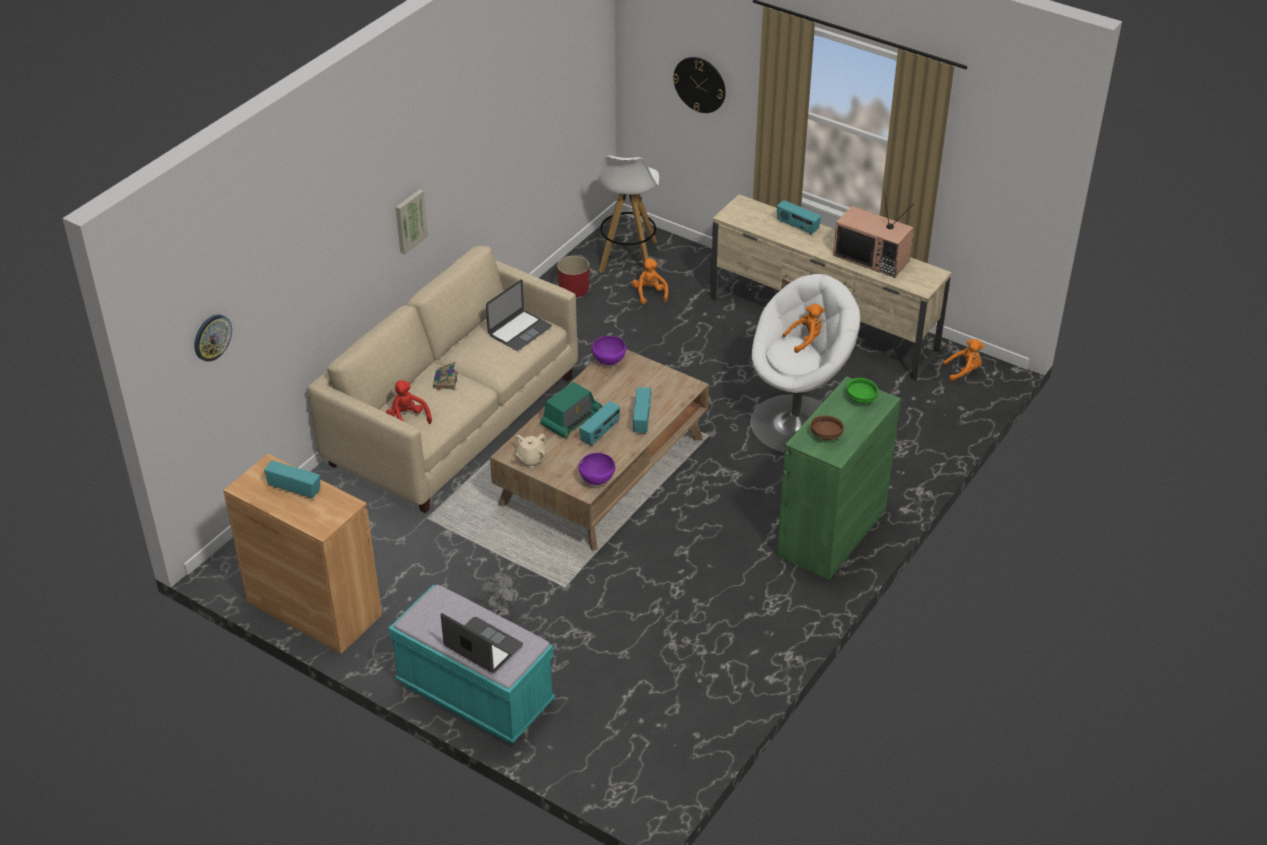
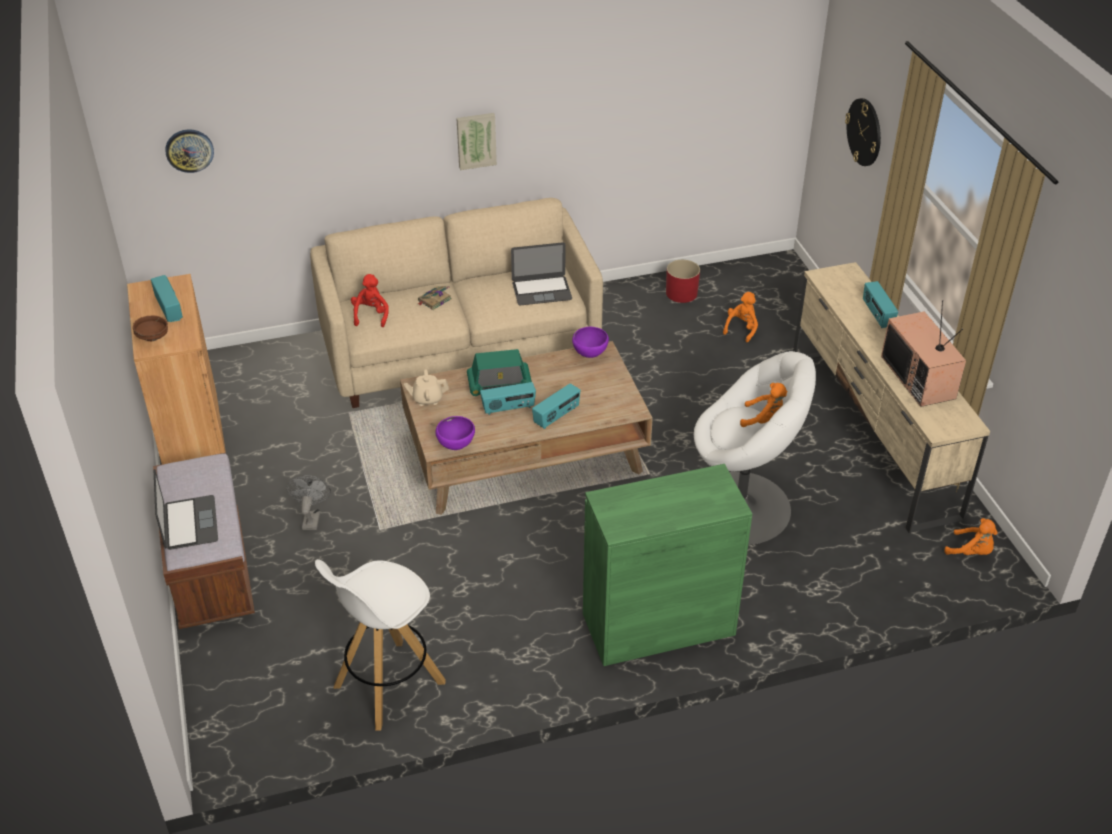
camera: 40 degrees right, 0 degrees up
(475, 695) = (211, 572): turquoise bench -> brown bench
(501, 610) = (311, 518): grey fan -> grey fan turned 150 degrees clockwise
(628, 257) = (758, 290): white stool -> white stool (388, 685)
(826, 435) = (633, 506): brown bowl -> brown bowl (153, 337)
(861, 399) = (711, 493): green bowl -> none

